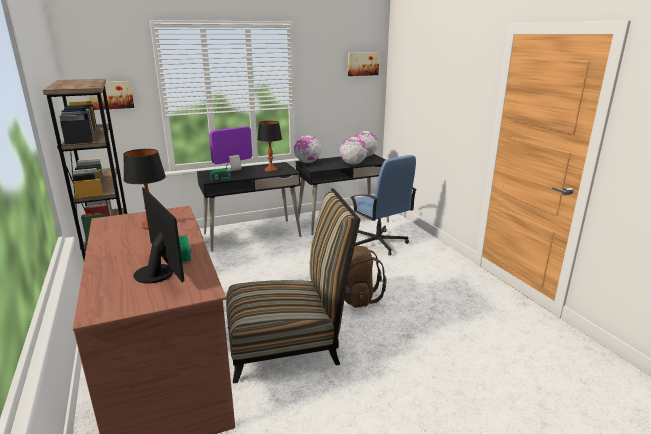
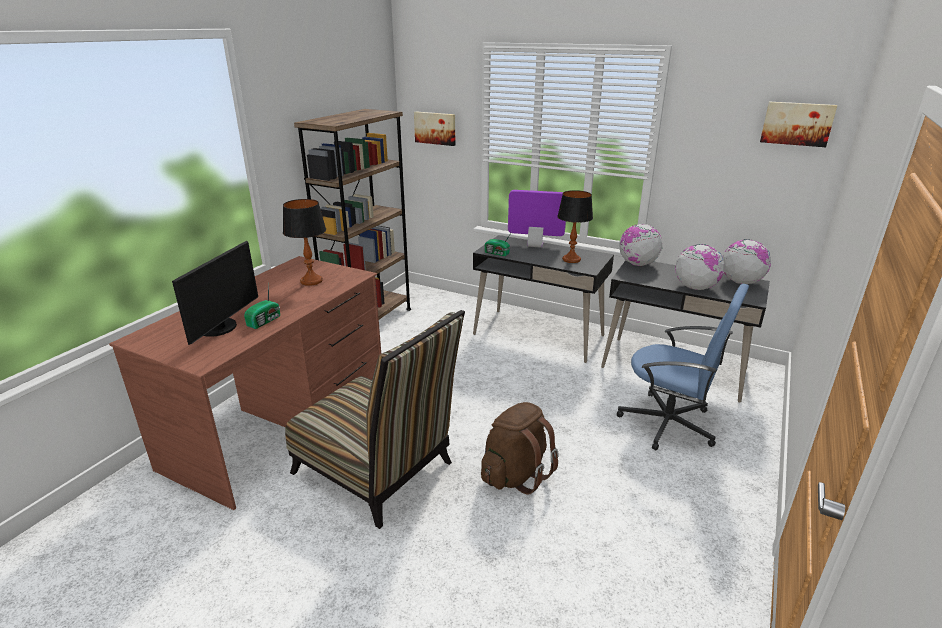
camera: 50 degrees right, 5 degrees up
(378, 243) = (669, 423): blue office chair -> blue office chair turned 75 degrees counterclockwise

